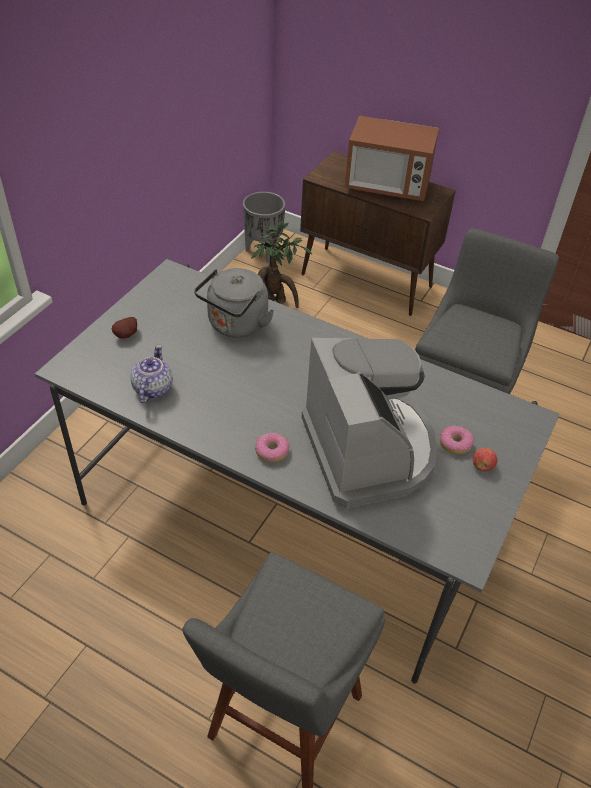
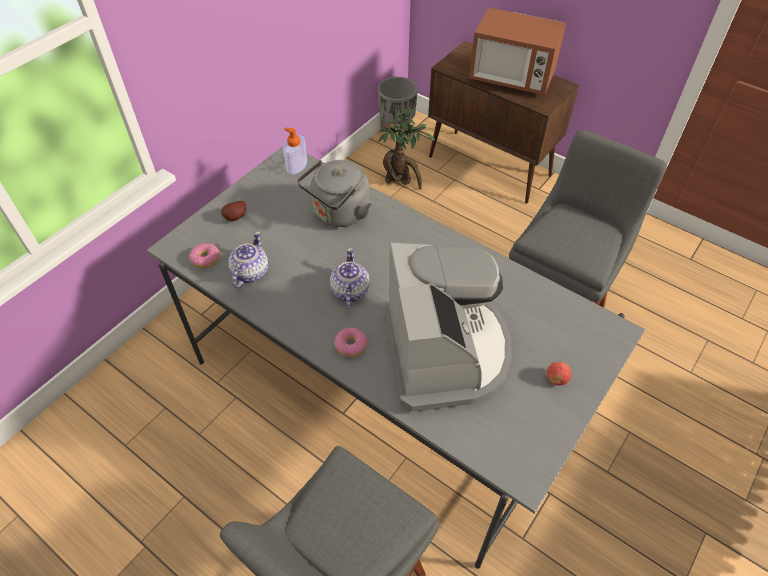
camera: 10 degrees right, 5 degrees up
(182, 280) = (297, 165): none -> soap dispenser
(261, 399) = (349, 291): none -> teapot
(455, 443) = (533, 352): donut -> donut (206, 259)

